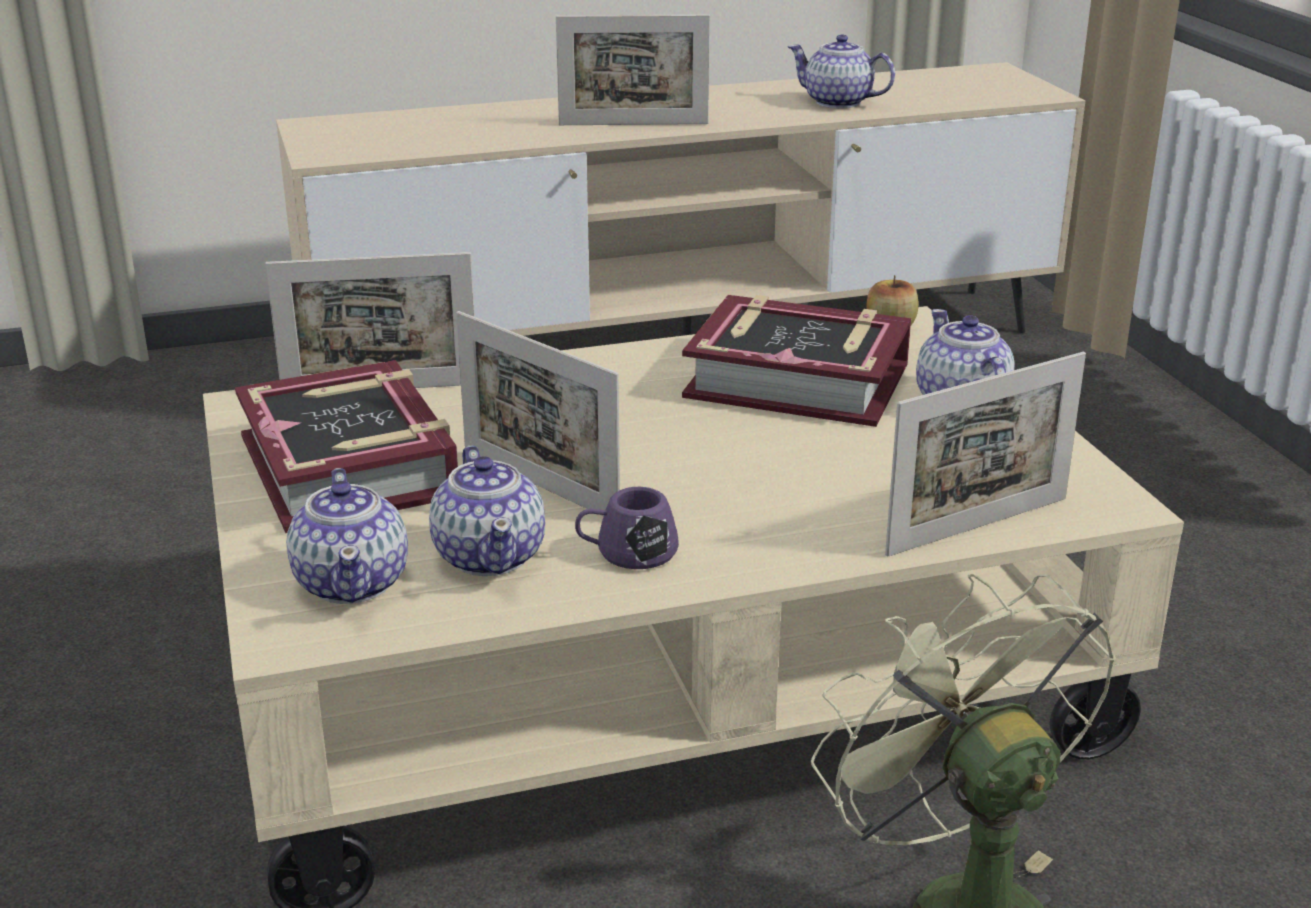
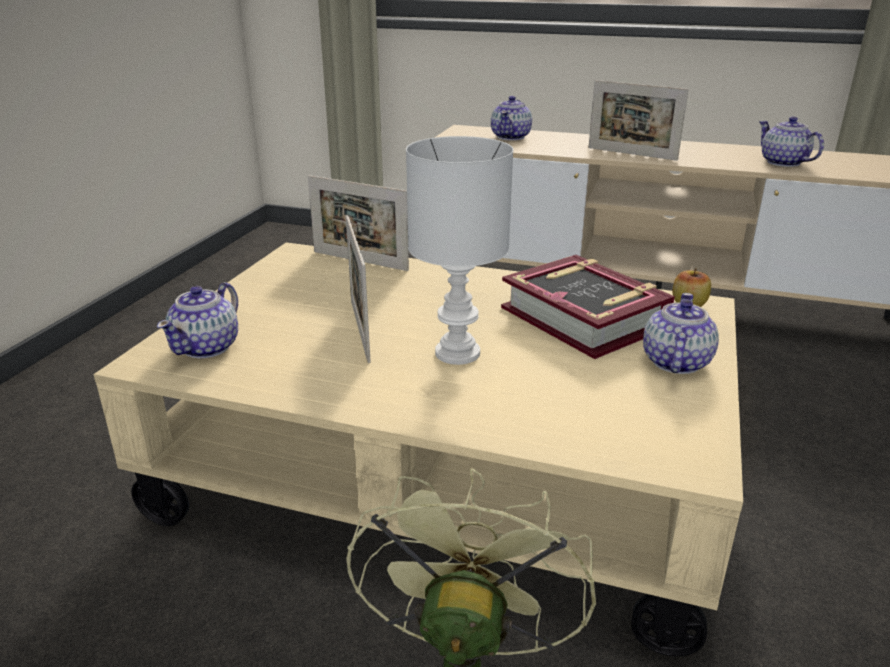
camera: 35 degrees right, 0 degrees up
(350, 466) = (291, 292): book -> none
(490, 555) = (283, 357): teapot -> teapot (511, 137)
(627, 553) = (348, 381): purple mug -> none
(709, 474) = (455, 353): none -> white table lamp
(978, 526) = (576, 444): picture frame -> none

